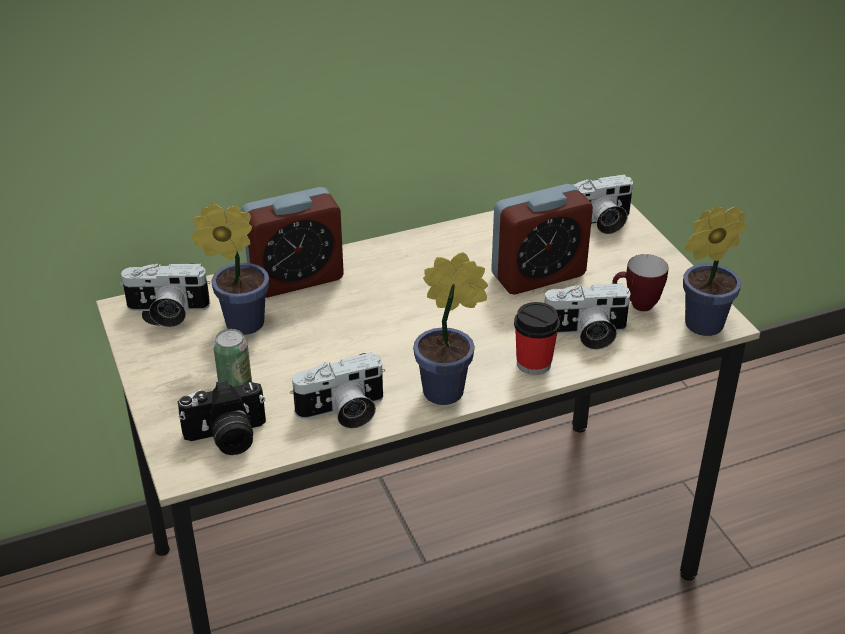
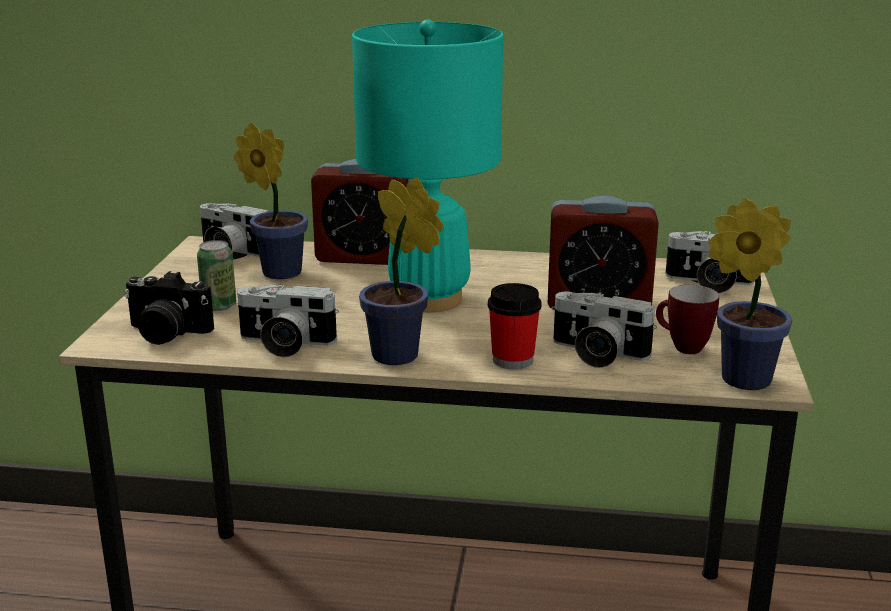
camera: 30 degrees right, 15 degrees down
(404, 314) = (429, 299): none -> turquoise table lamp

